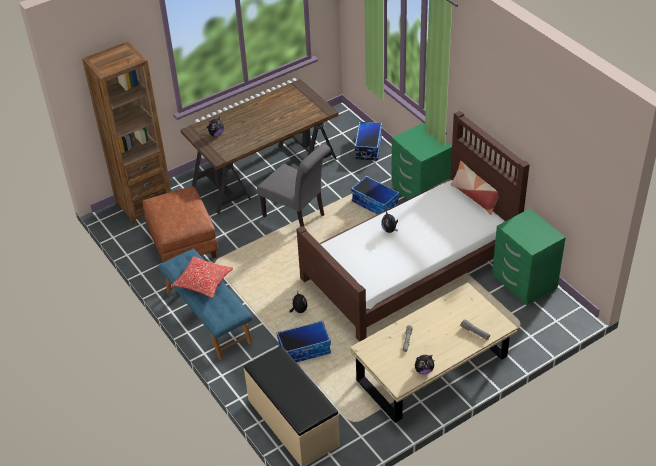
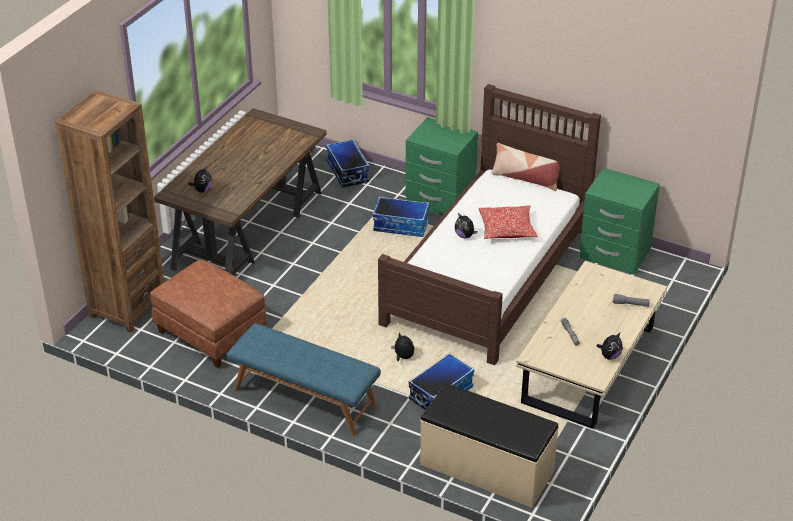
camera: 30 degrees left, 5 degrees down
(203, 282) = (299, 352): pillow -> pillow (507, 229)
(297, 217) = (324, 264): grey chair -> none

